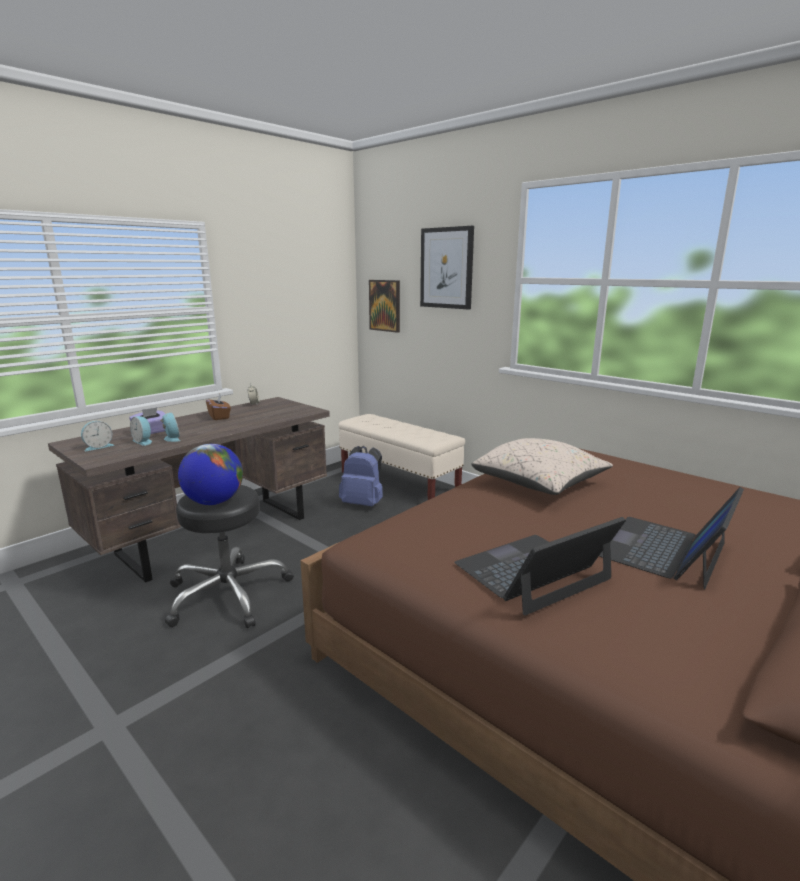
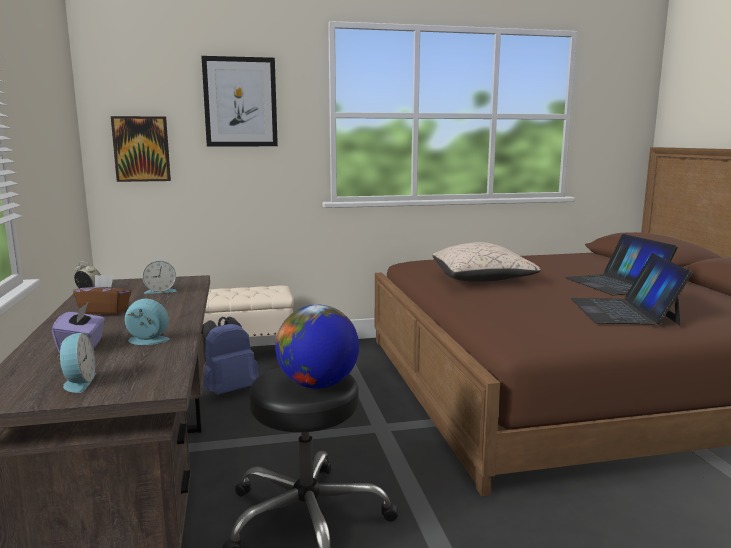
camera: 55 degrees left, 5 degrees down
(143, 441) = (123, 355): alarm clock -> alarm clock (161, 291)

